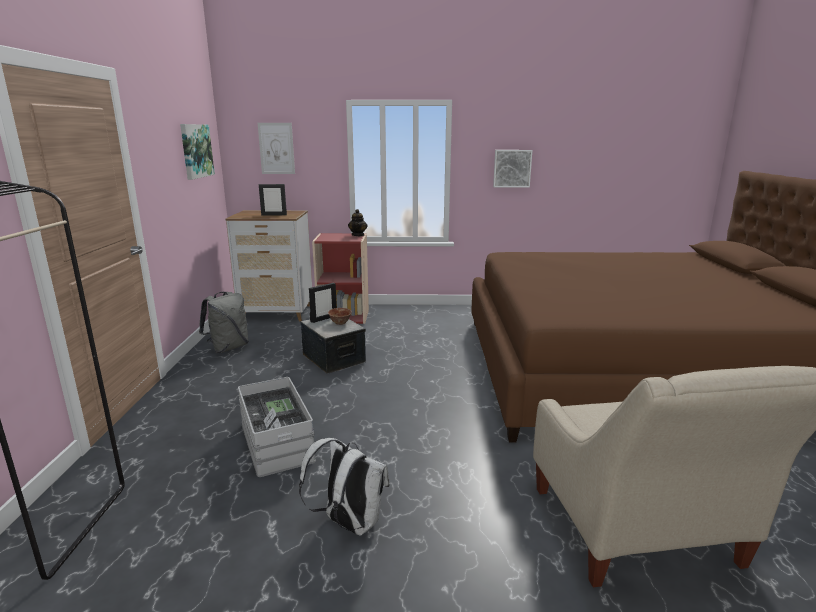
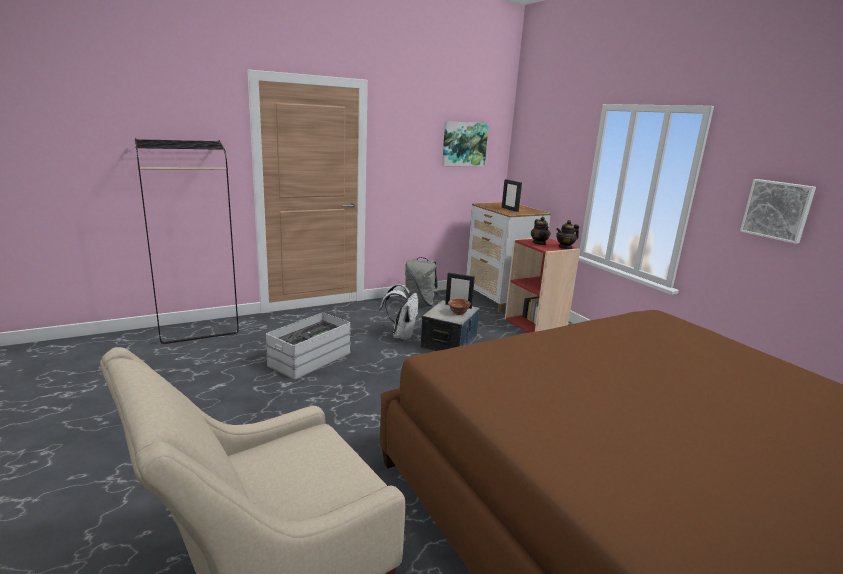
camera: 60 degrees right, 0 degrees up
(276, 148) = (543, 149): picture -> none
(336, 238) = (539, 243): none -> teapot
(349, 523) = (231, 411): white backpack -> white backpack (401, 336)

